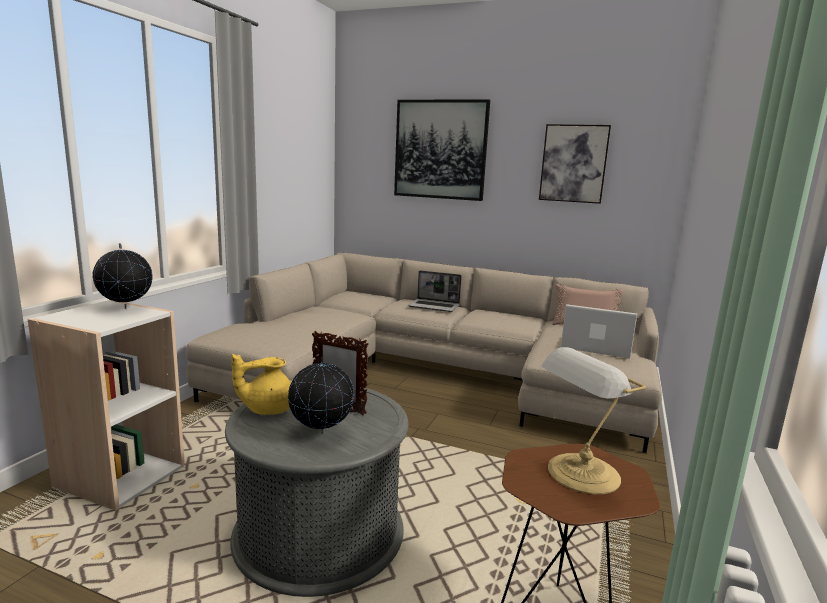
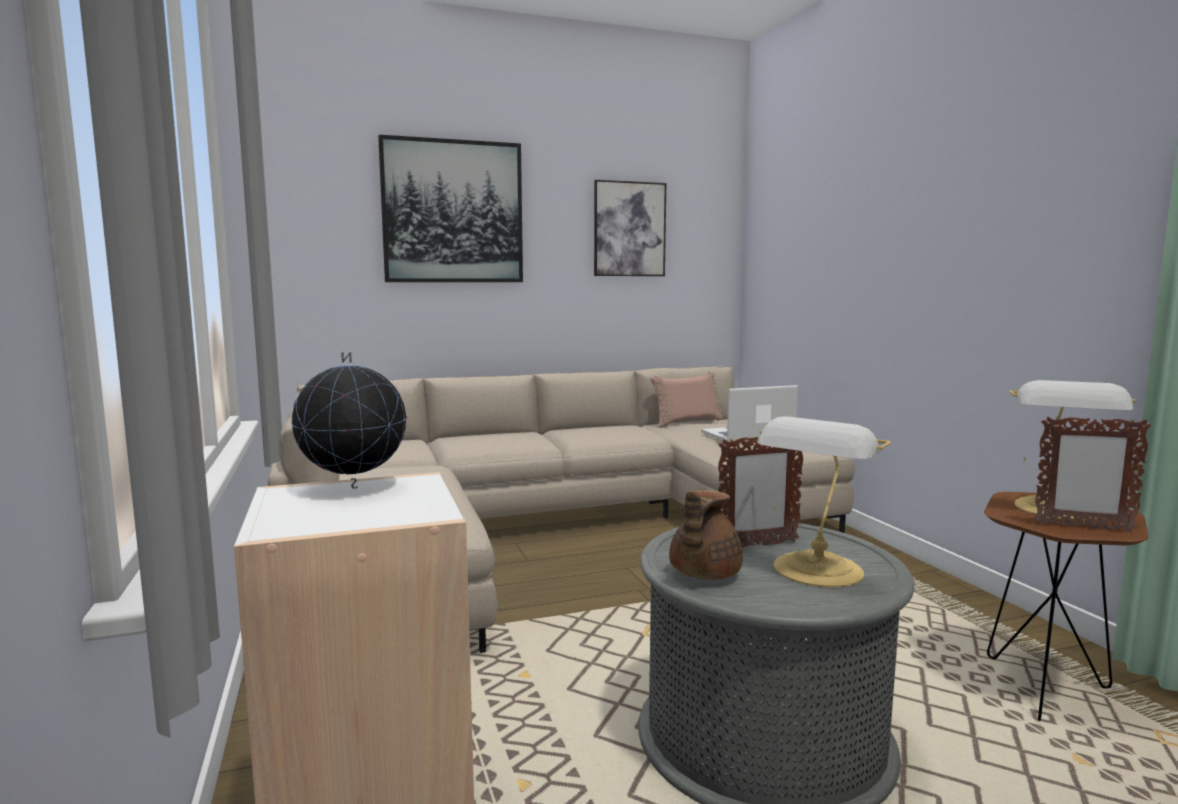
camera: 40 degrees left, 5 degrees down
(267, 409) = (702, 574): yellow teapot -> brown teapot
(321, 433) = (816, 571): globe -> table lamp
(435, 306) = (509, 436): laptop -> none
(548, 491) = (1082, 527): none -> picture frame

